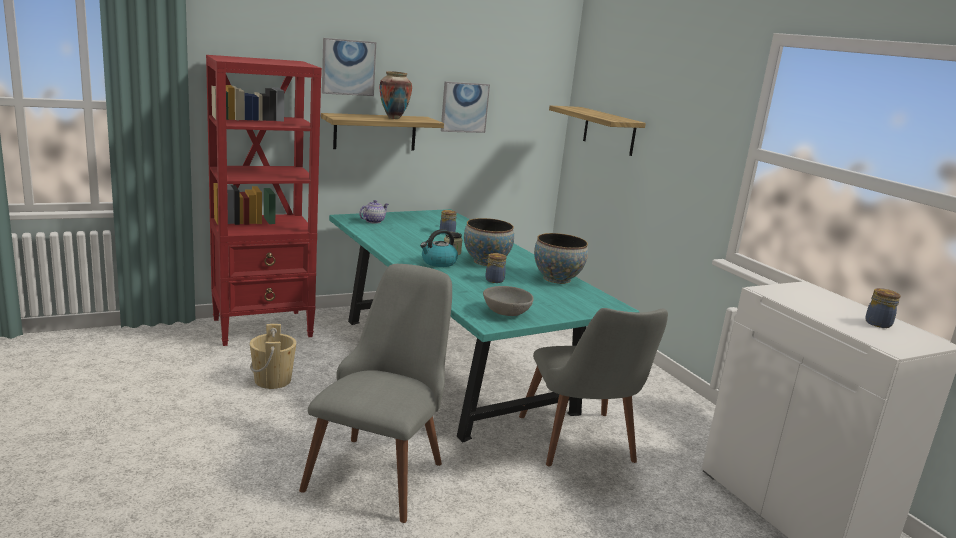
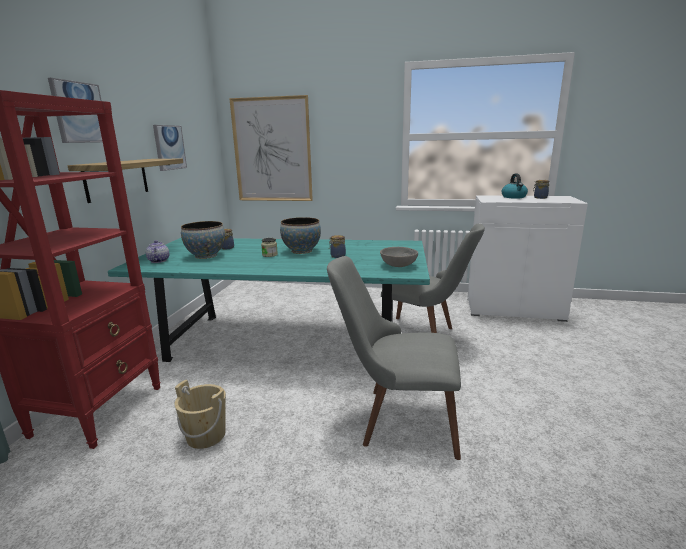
camera: 50 degrees left, 0 degrees up
(382, 466) = (396, 419): grey chair -> grey chair turned 45 degrees counterclockwise
(393, 118) = (140, 160): vase -> none
(438, 262) = (283, 262): kettle -> kettle (514, 197)
(557, 279) = (354, 243): bowl -> bowl (206, 255)
(609, 131) = (272, 150): shelf -> picture

